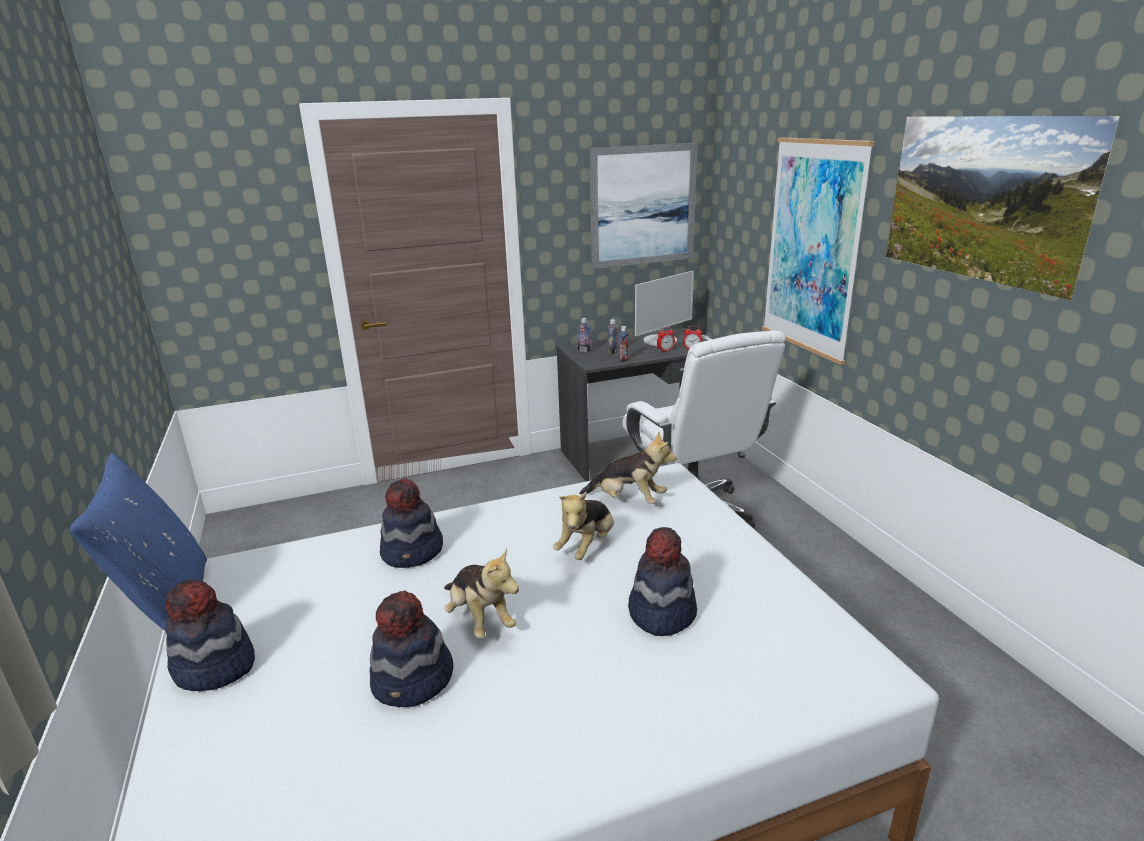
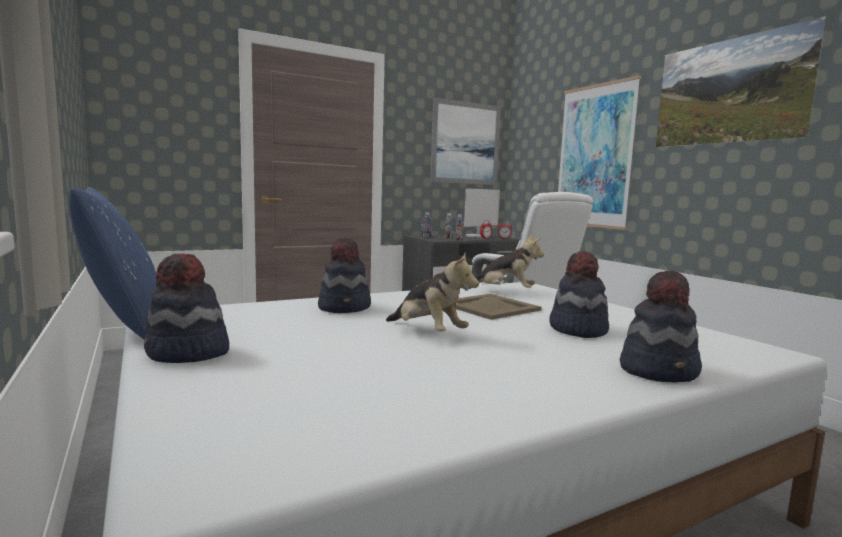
camera: 10 degrees left, 15 degrees down
(413, 681) = (391, 357): hat -> hat (659, 371)
(587, 546) = (490, 307): plush toy -> beige tray

